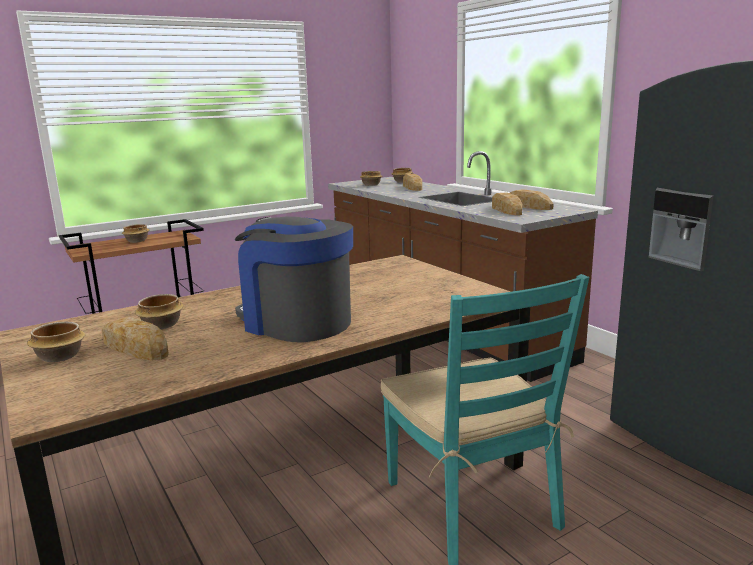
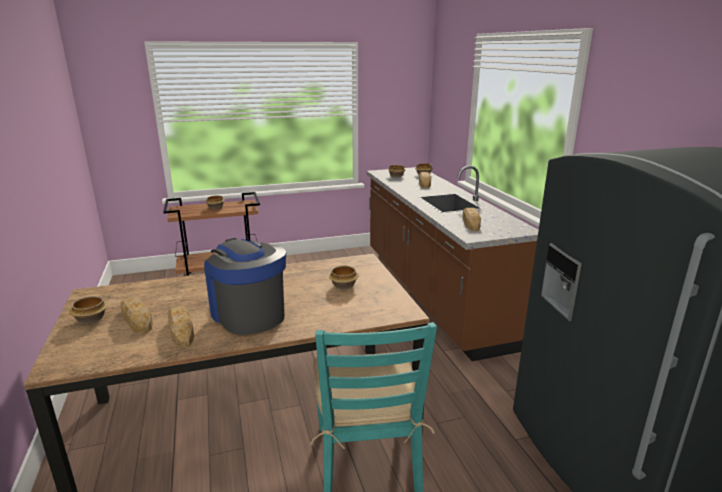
camera: 15 degrees right, 5 degrees up
(163, 325) = (166, 301): bowl -> bowl (344, 286)
(527, 206) = (492, 220): bread -> bread (181, 330)

